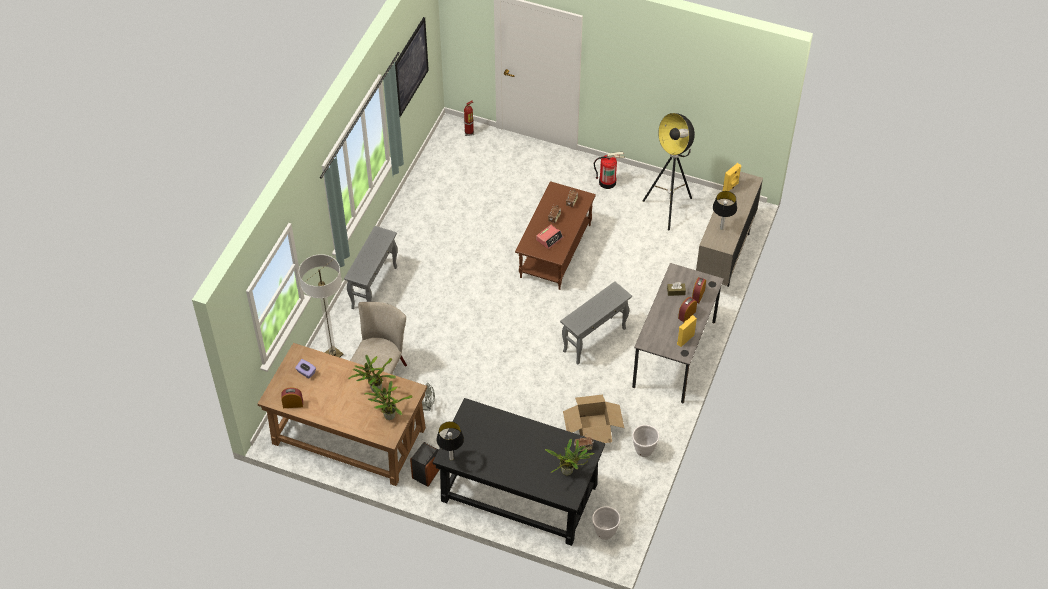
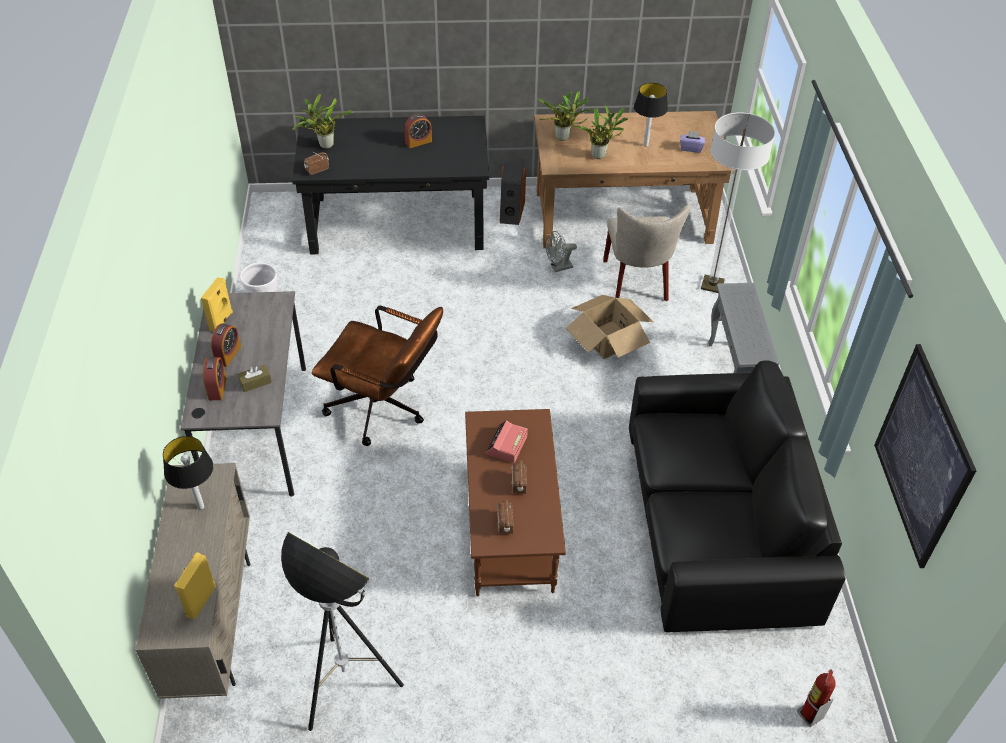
camera: 155 degrees right, 5 degrees down
(293, 404) = (677, 119): alarm clock -> alarm clock (418, 142)
(448, 217) = (716, 522): none -> black sofa
(451, 458) = (465, 122): table lamp -> table lamp (646, 145)
(593, 427) = (339, 307): cardboard box -> cardboard box (608, 339)
(594, 340) = (384, 410): grey side table -> brown office chair
(604, 532) = (283, 216): white planter -> none
(607, 182) = (487, 703): fire extinguisher -> none

